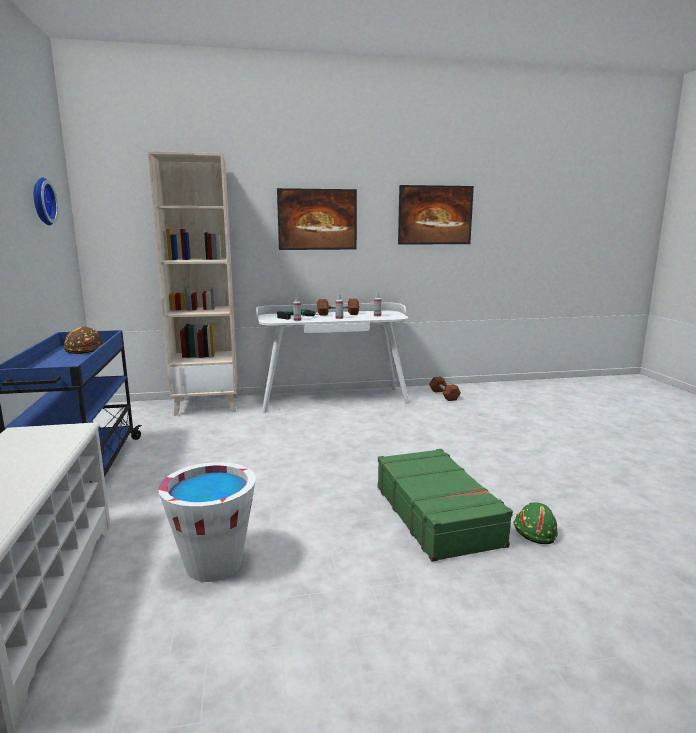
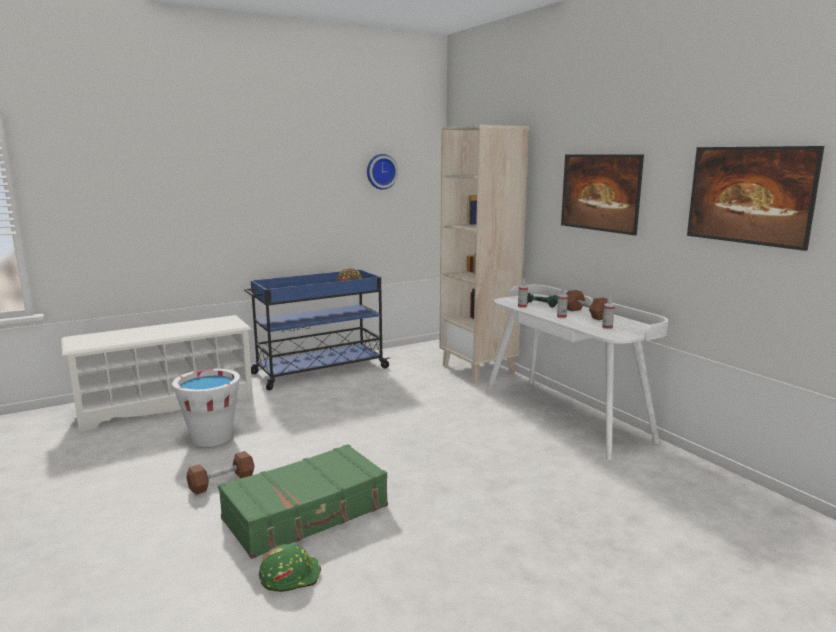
camera: 70 degrees right, 0 degrees up
(444, 395) = (682, 480): brown dumbbell -> brown dumbbell (222, 482)

